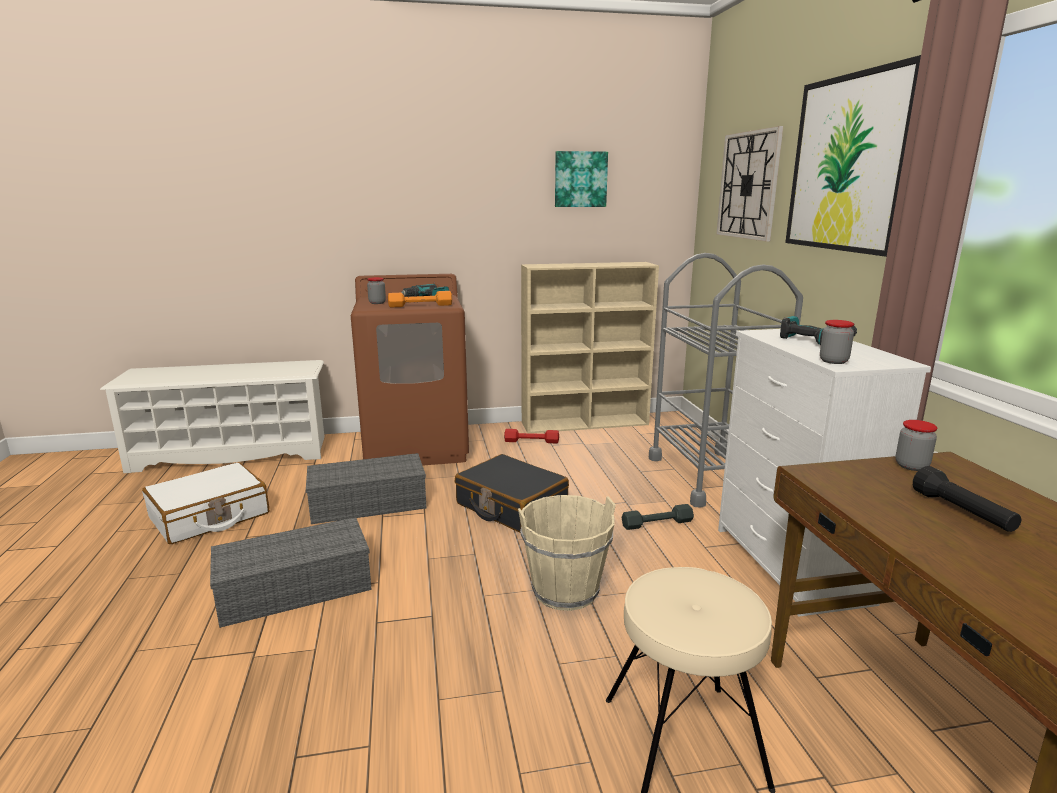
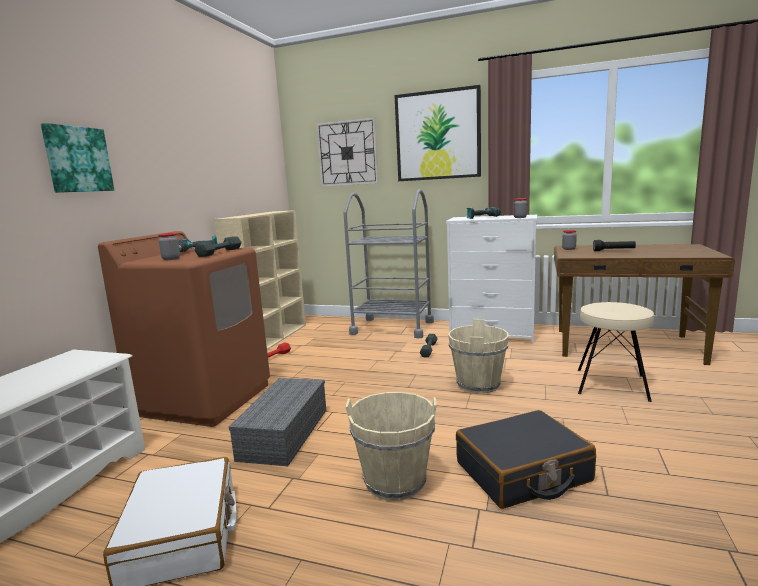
camera: 60 degrees left, 5 degrees down
(297, 587) = (395, 481): grey storage box -> beige bucket
(420, 305) = (220, 252): orange dumbbell -> grey dumbbell
(511, 506) = (361, 381): black suitcase -> black suitcase (523, 472)
(580, 179) = (234, 149): picture -> picture (77, 159)

